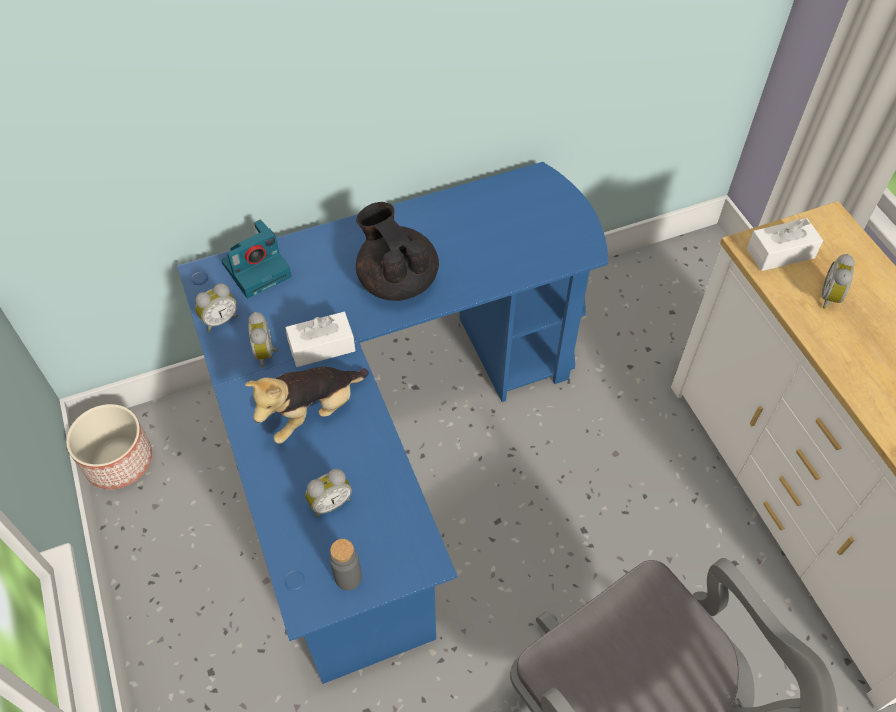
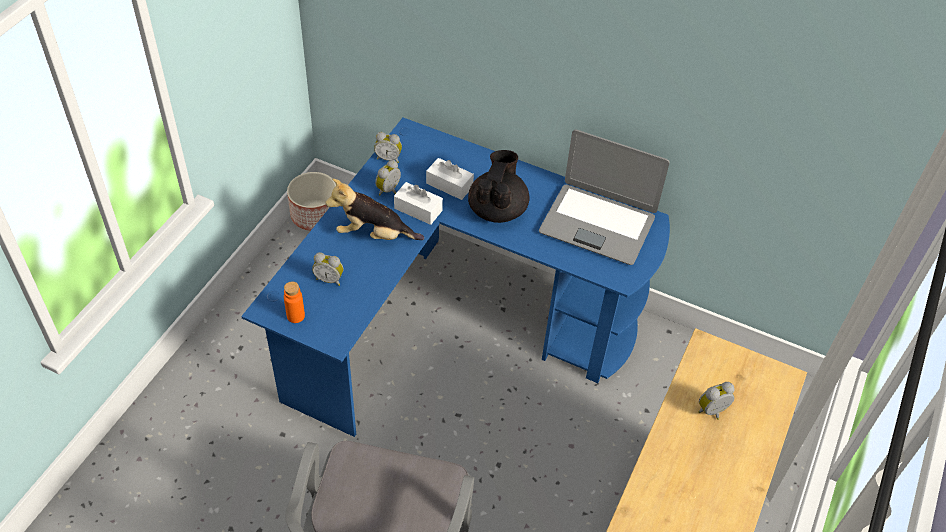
camera: 45 degrees right, 5 degrees down
(258, 269) = (437, 149): camera -> none
(348, 577) = (295, 316): grey bottle -> orange bottle
(500, 218) = (597, 224): none -> laptop
(780, 253) = (718, 365): white tissue box -> white tissue box (449, 185)

